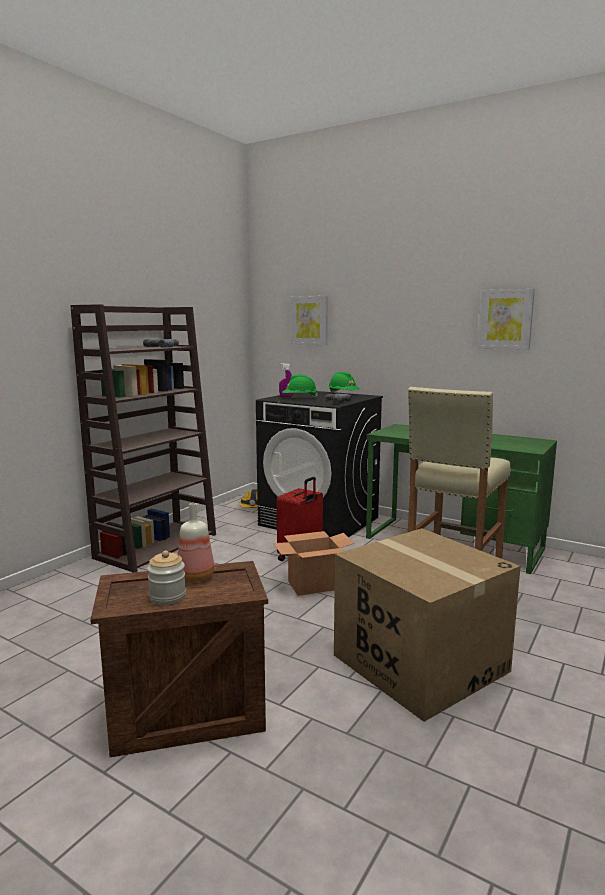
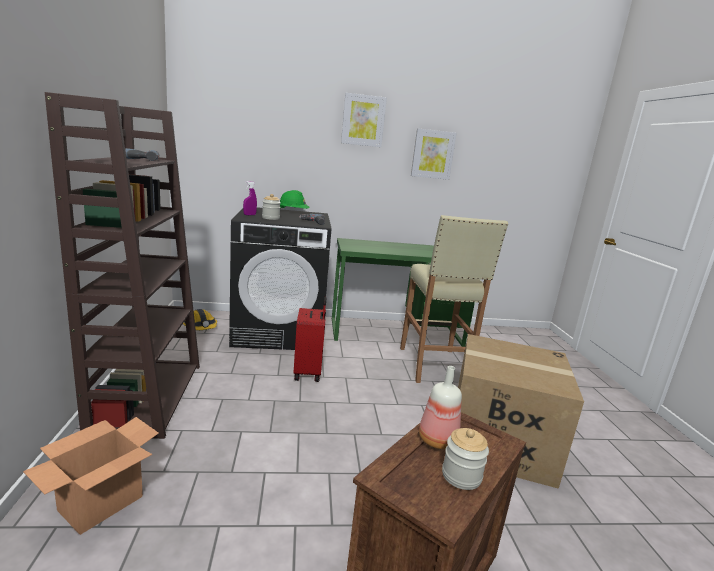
camera: 40 degrees left, 5 degrees up
(299, 398) = (270, 218): green hard hat -> jar
(309, 320) = (248, 136): picture -> picture (363, 120)
(313, 586) = (353, 398): cardboard box -> cardboard box (100, 504)

